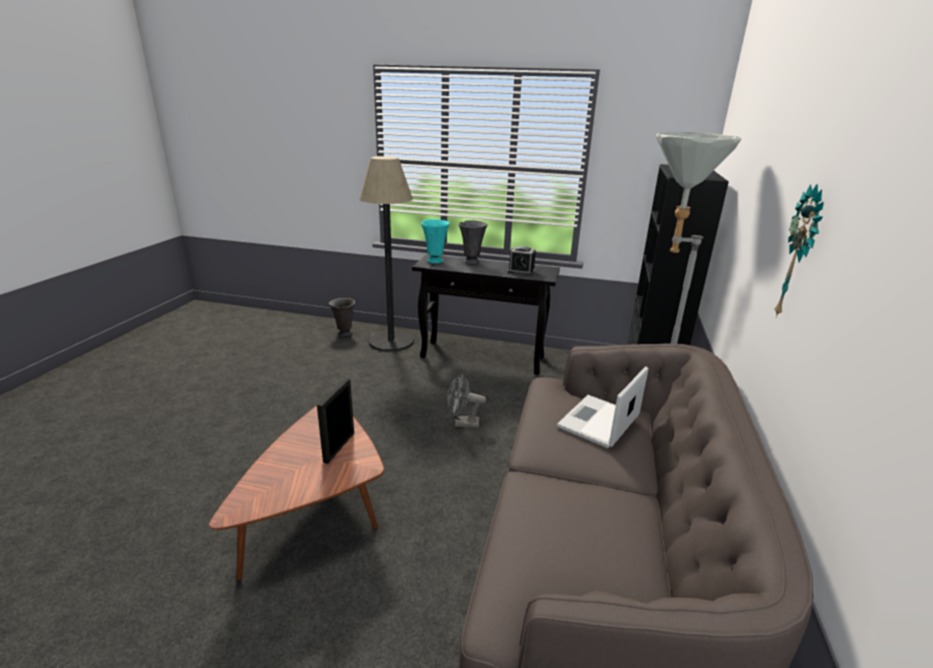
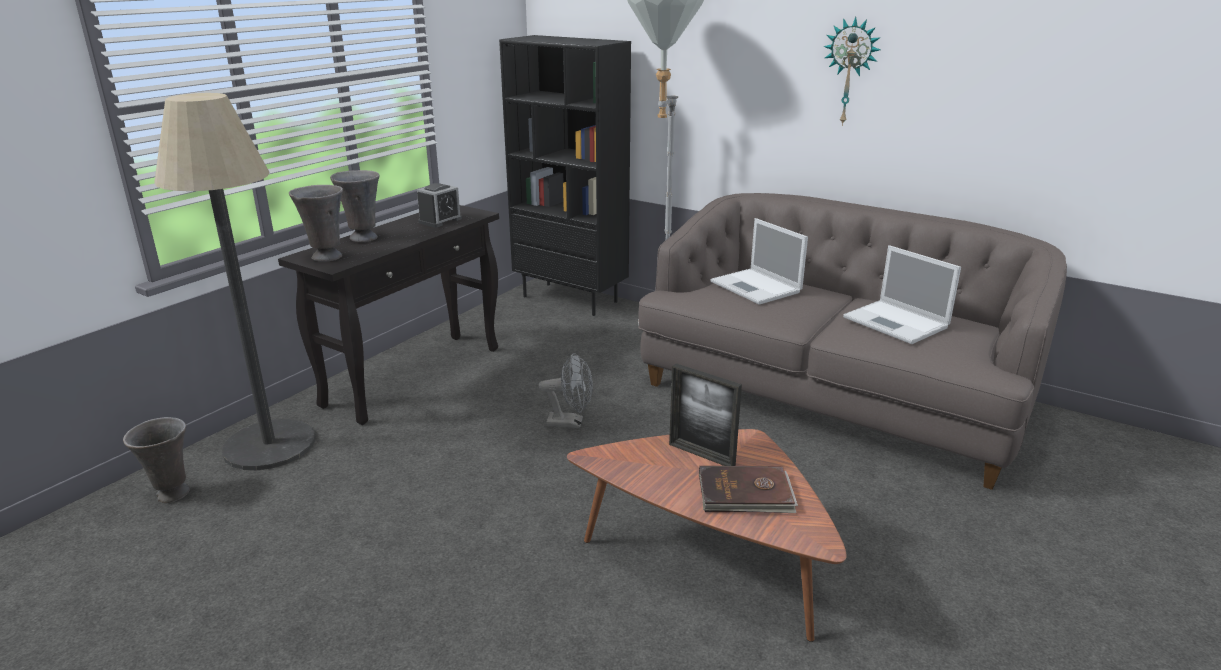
camera: 70 degrees left, 0 degrees up
(290, 472) = (746, 494): none -> brown book
(435, 261) = (326, 257): turquoise vase -> grey vase
(462, 423) = (571, 422): grey fan -> grey fan turned 105 degrees counterclockwise
(577, 520) = (897, 323): none -> laptop

